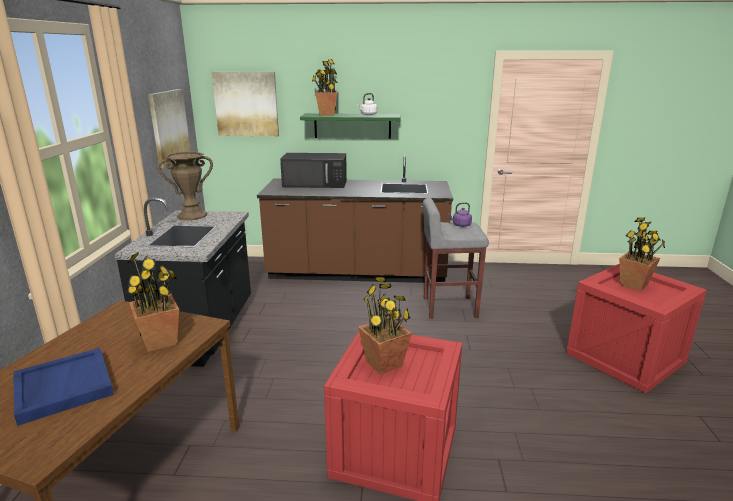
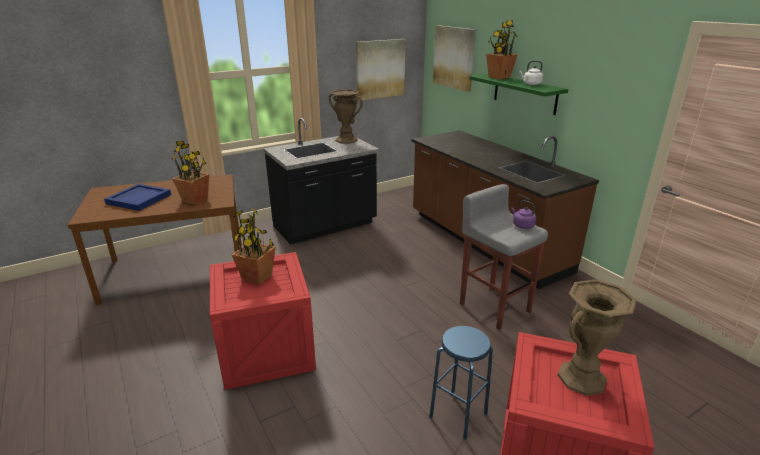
camera: 55 degrees right, 5 degrees up
(316, 183) = (475, 143): black microwave -> none
(561, 375) = (458, 415): none -> blue stool
(634, 284) = (581, 378): potted plant -> brown vase

